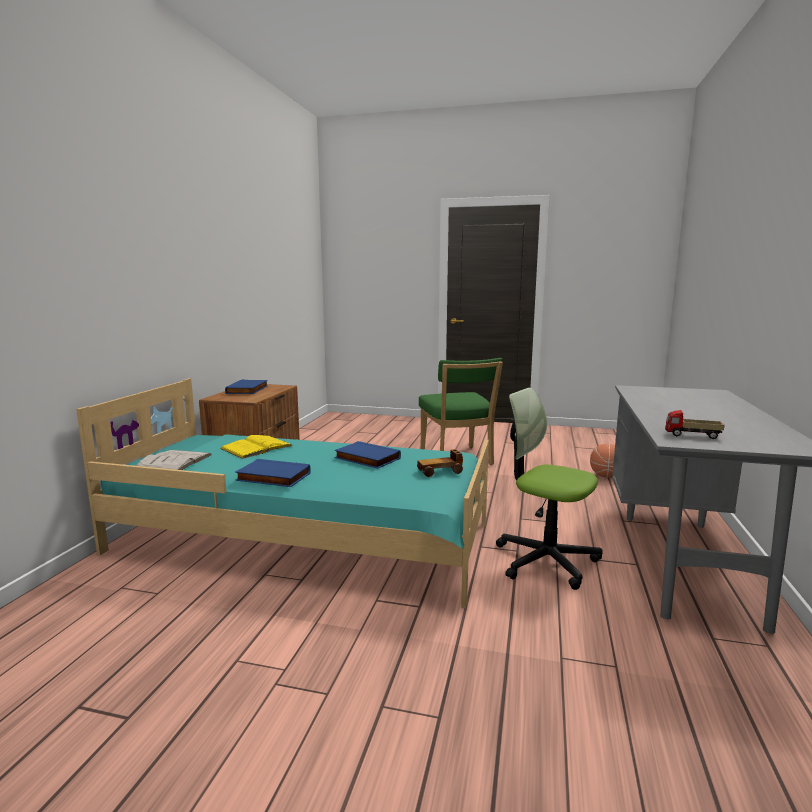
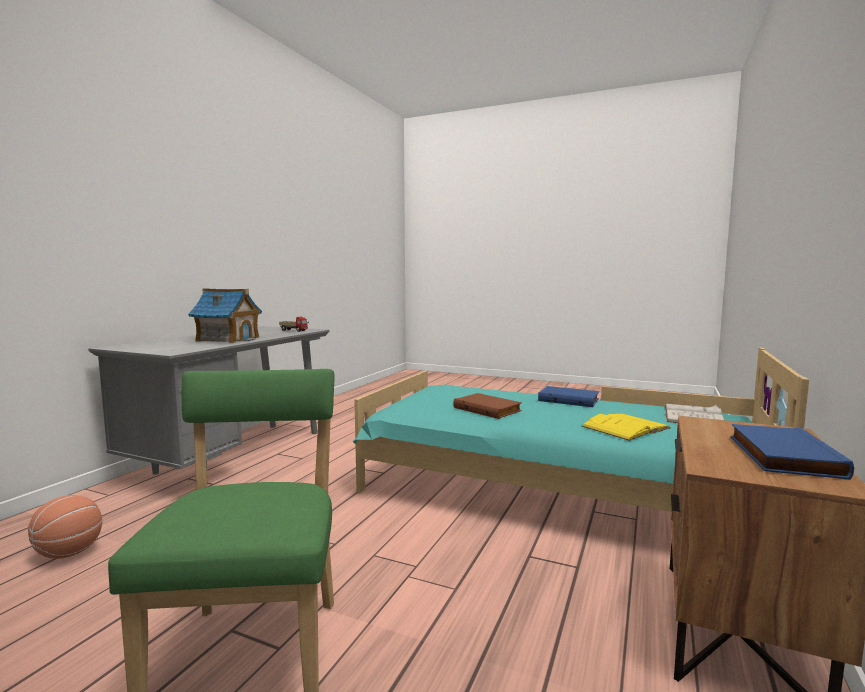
camera: 170 degrees left, 5 degrees down
(366, 458) = (488, 409): blue book -> brown book
(440, 471) = (423, 397): toy car -> none
(545, 560) = (342, 460): office chair -> none
(677, 407) = (228, 339): none -> toy house

